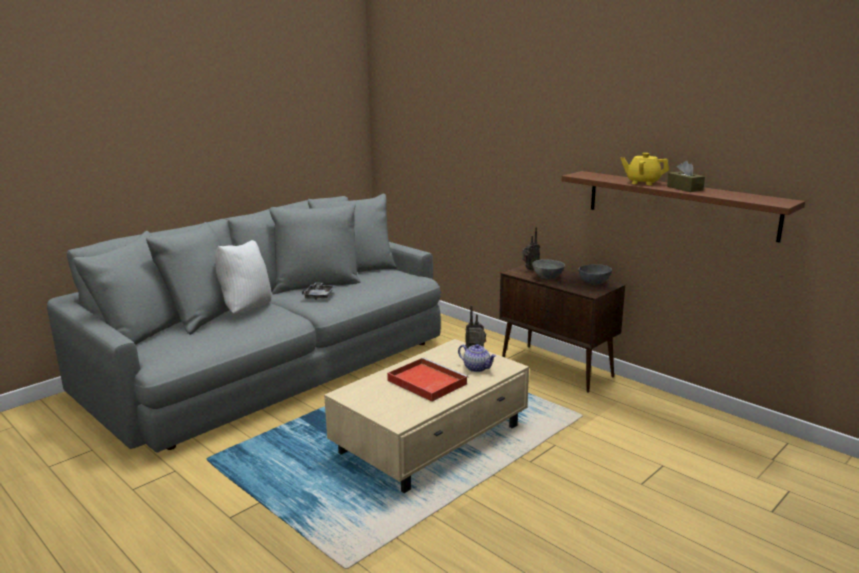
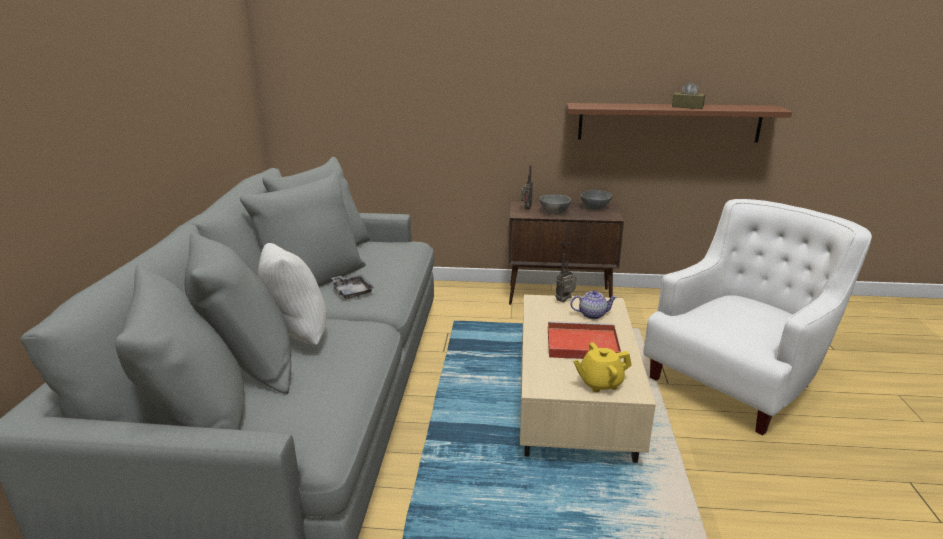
camera: 40 degrees left, 5 degrees up
(604, 485) = (737, 378): none -> white armchair
(642, 182) = (646, 106): yellow teapot -> yellow teapot (600, 383)

